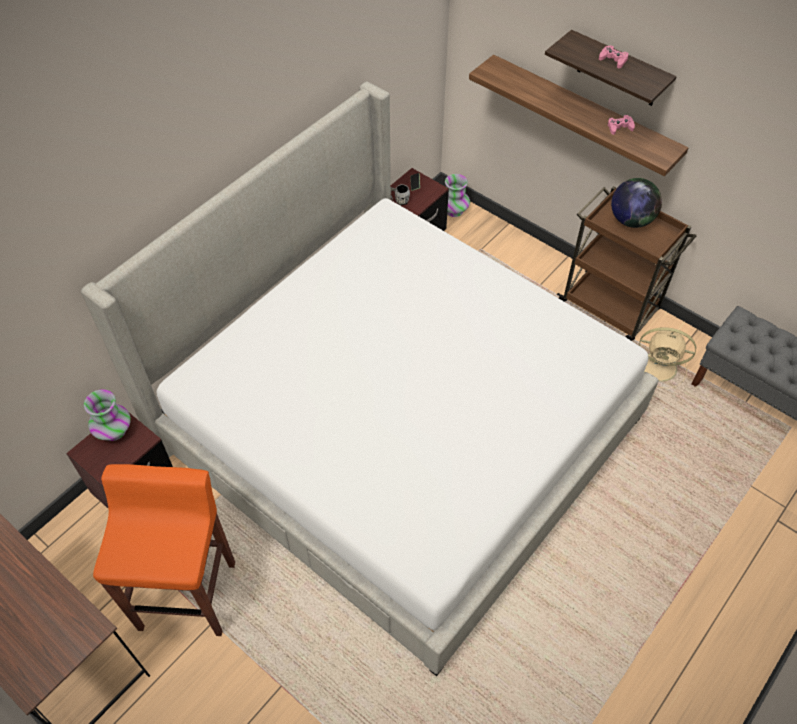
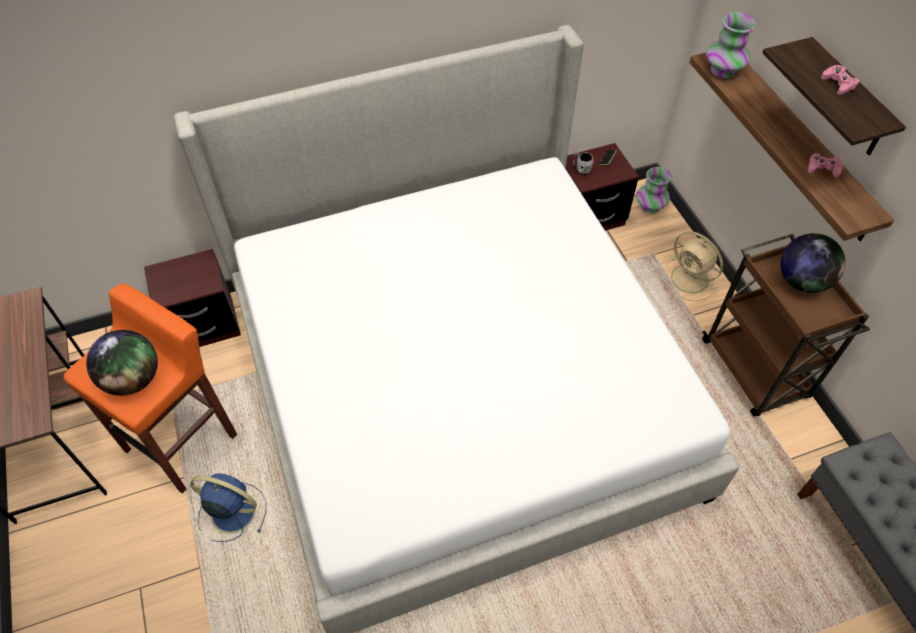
camera: 30 degrees right, 0 degrees up
(114, 430) = (192, 265): vase -> vase (723, 70)
(165, 544) = (133, 379): none -> globe
(276, 626) = (231, 511): none -> blue fan
(660, 367) = (772, 459): beige fan -> beige fan (691, 280)

